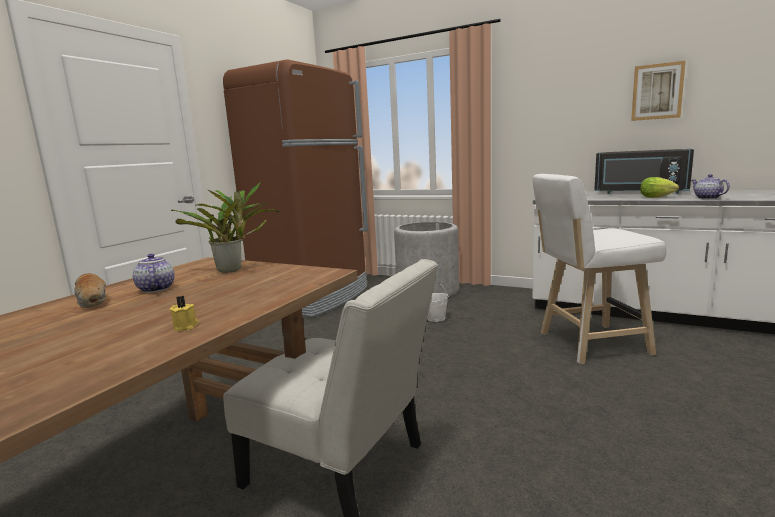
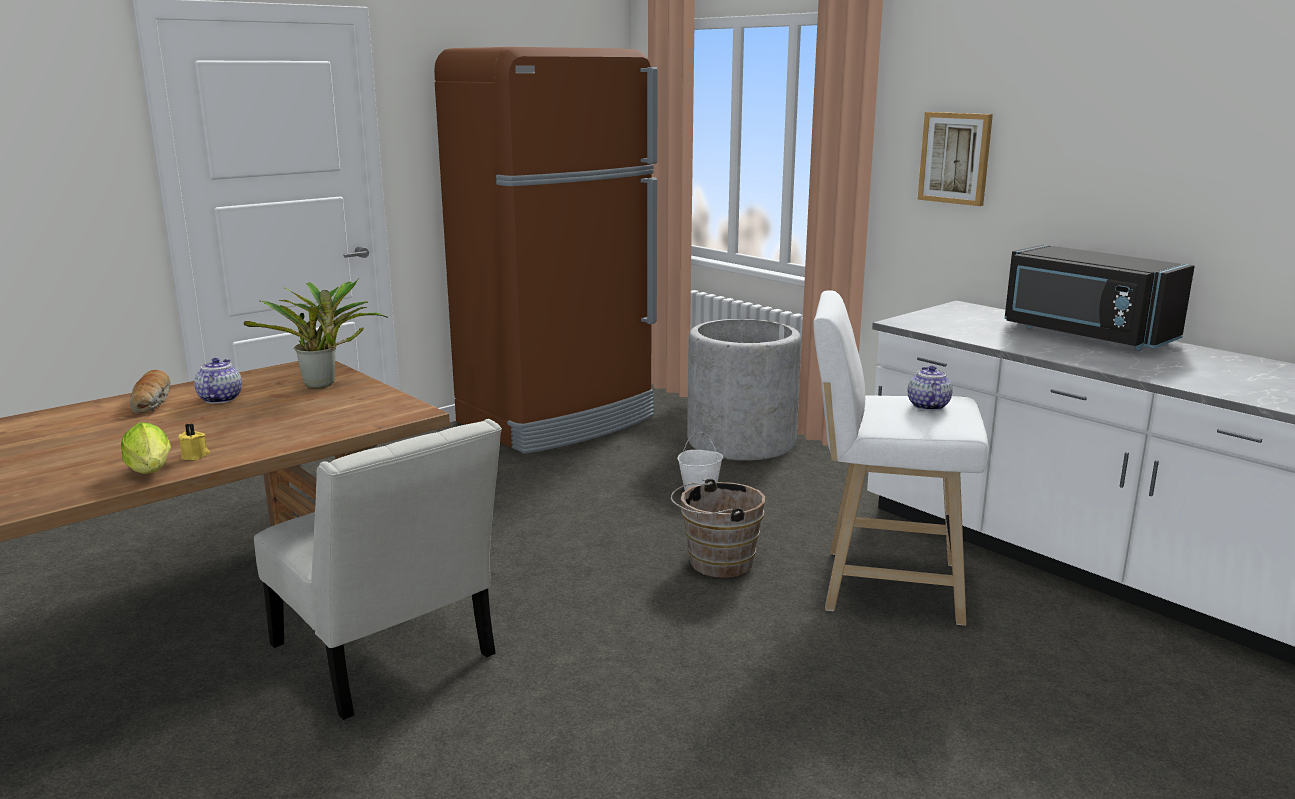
camera: 20 degrees right, 5 degrees up
(489, 352) = (715, 563): none -> brown bucket
(657, 92) = (1153, 145): picture -> picture (955, 158)
(658, 197) = (1073, 355): lettuce -> lettuce (151, 473)
(707, 198) = (1143, 372): teapot -> teapot (927, 406)

